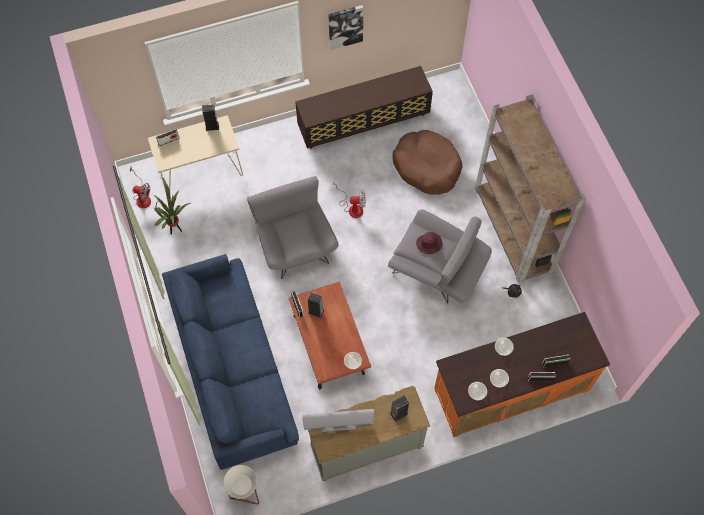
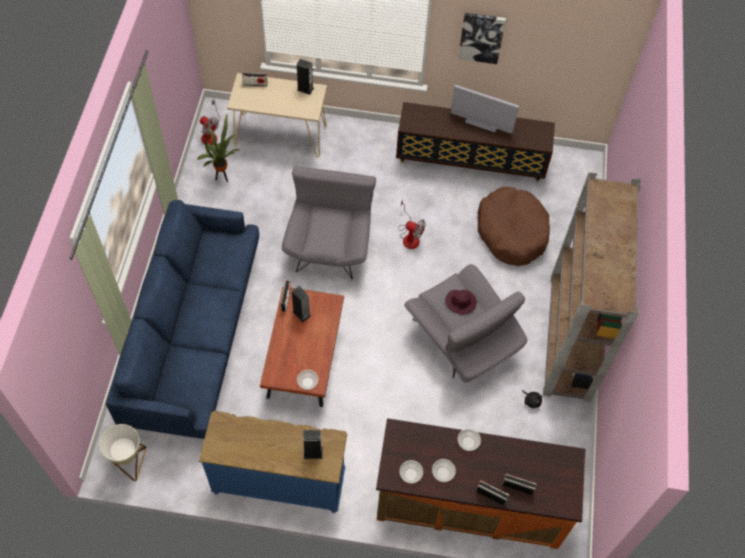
camera: 25 degrees right, 5 degrees down
(338, 424) = (243, 431): television -> television (481, 123)
(366, 447) = (278, 482): grey dresser -> blue dresser

